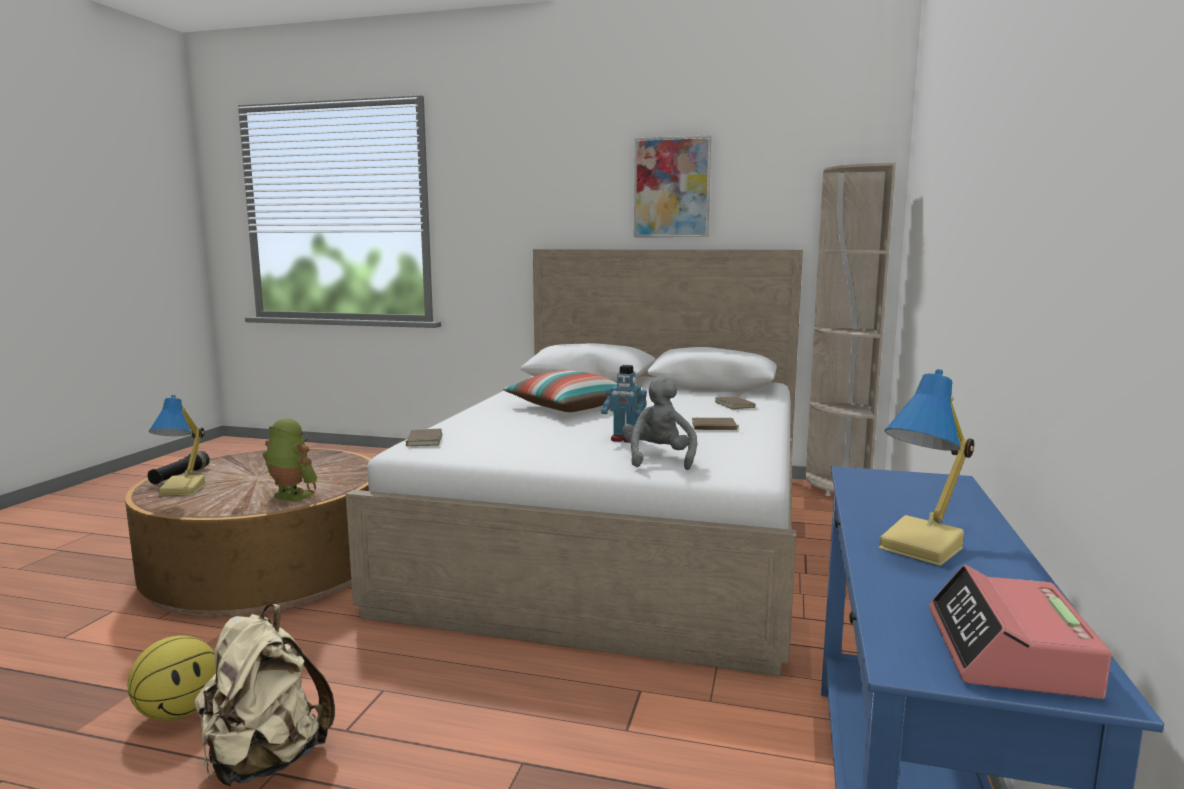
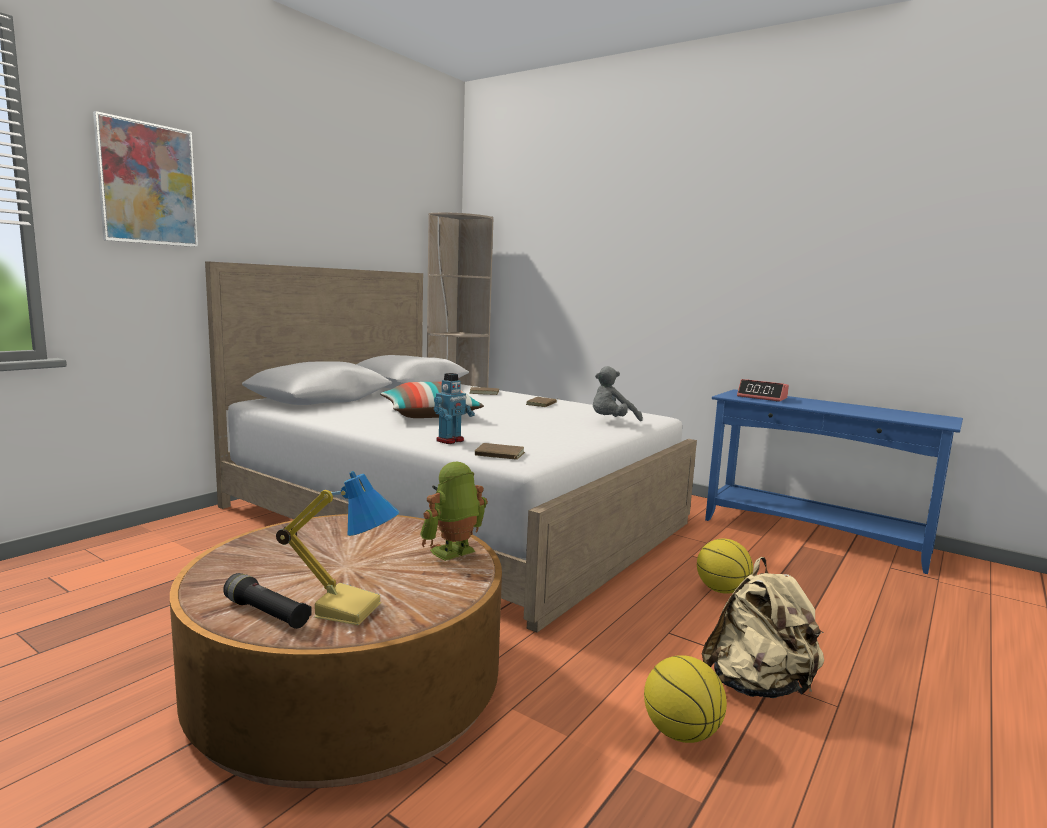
camera: 70 degrees left, 0 degrees up
(528, 723) = (721, 590): none -> basketball
(625, 439) = (554, 419): toy robot -> toy robot (450, 441)
(658, 459) = (611, 422): grey plush toy -> grey plush toy turned 60 degrees counterclockwise
(672, 187) = (328, 209): picture -> picture (147, 184)
(924, 548) = (834, 407): table lamp -> none
(1009, 653) = (928, 417): alarm clock -> alarm clock (762, 397)

